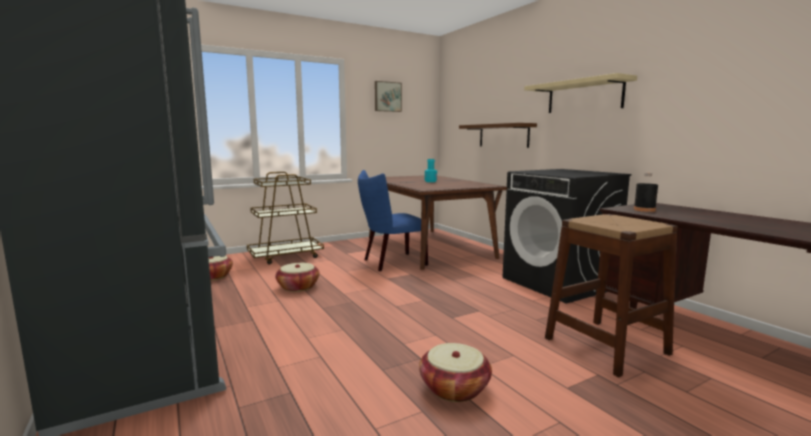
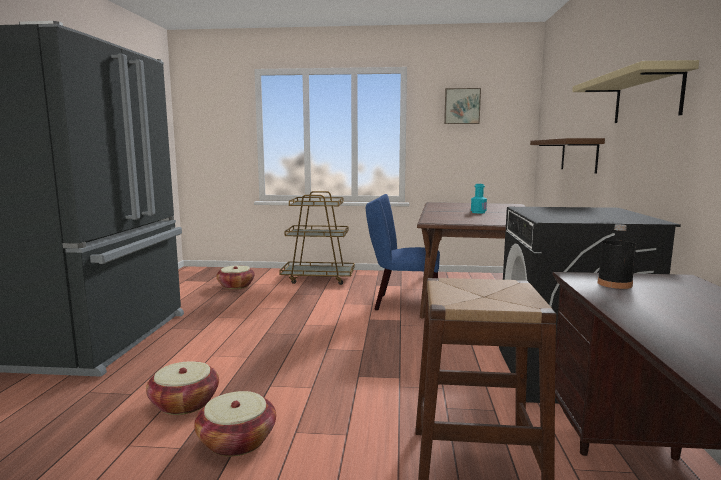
camera: 35 degrees right, 0 degrees up
(298, 287) = (279, 309): basket -> basket (184, 403)

